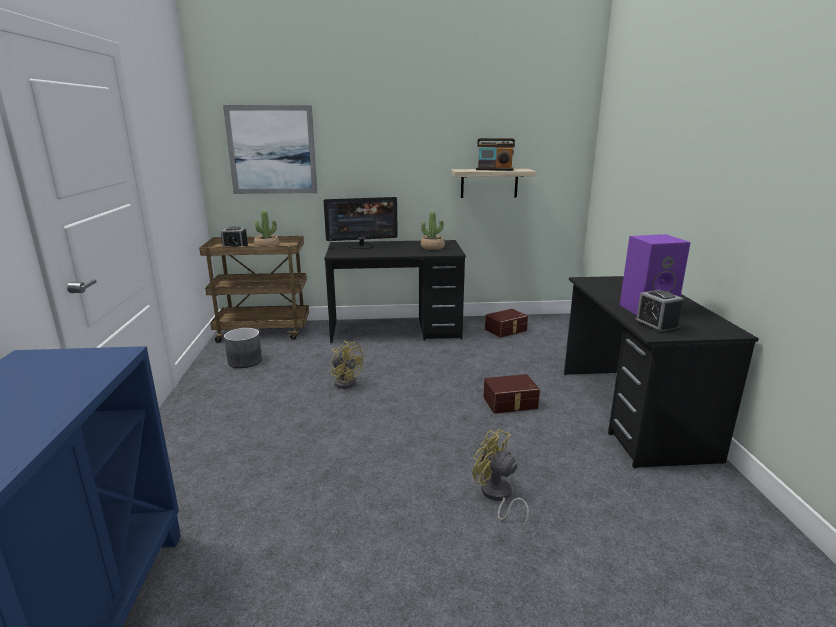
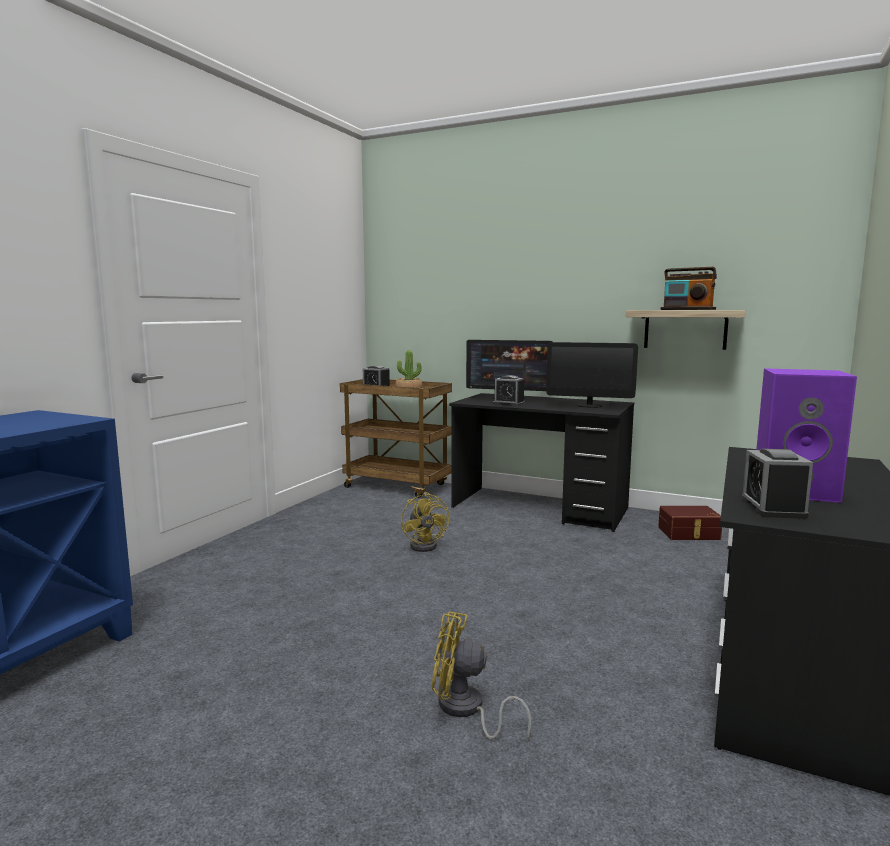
camera: 30 degrees right, 10 degrees down
(245, 361) = (351, 507): grey planter -> none
(272, 150) = (431, 288): picture -> none
(372, 252) = (508, 403): none -> alarm clock
(432, 247) = (589, 405): potted plant -> monitor
(497, 496) = (466, 710): yellow fan -> yellow fan turned 60 degrees counterclockwise
(510, 403) = (603, 614): brown storage box -> none

